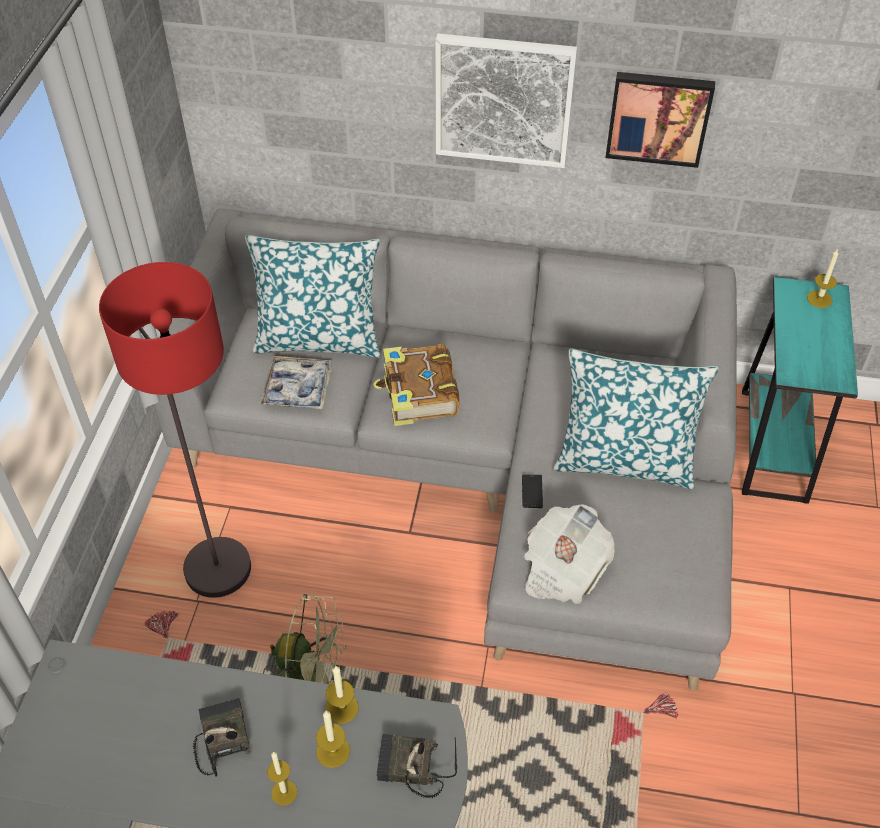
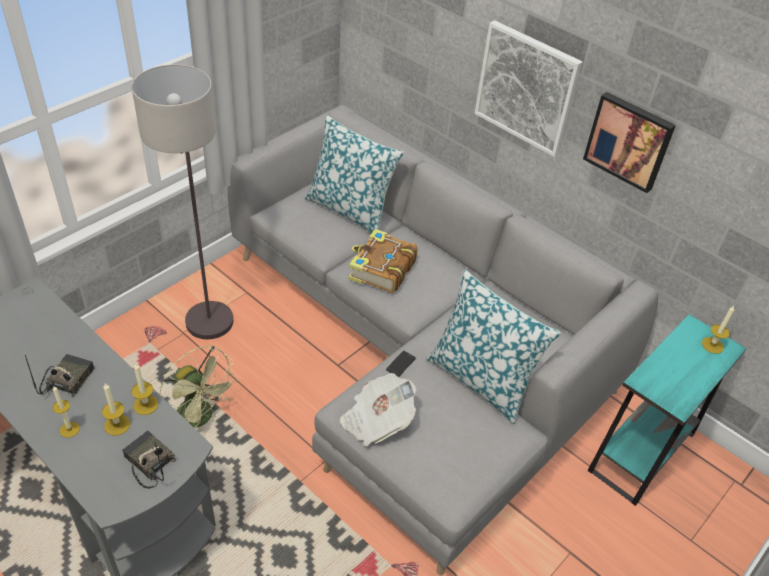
camera: 30 degrees right, 5 degrees down
(228, 583) = (208, 332): red floor lamp -> grey floor lamp
(298, 388) = (311, 230): tray -> none

